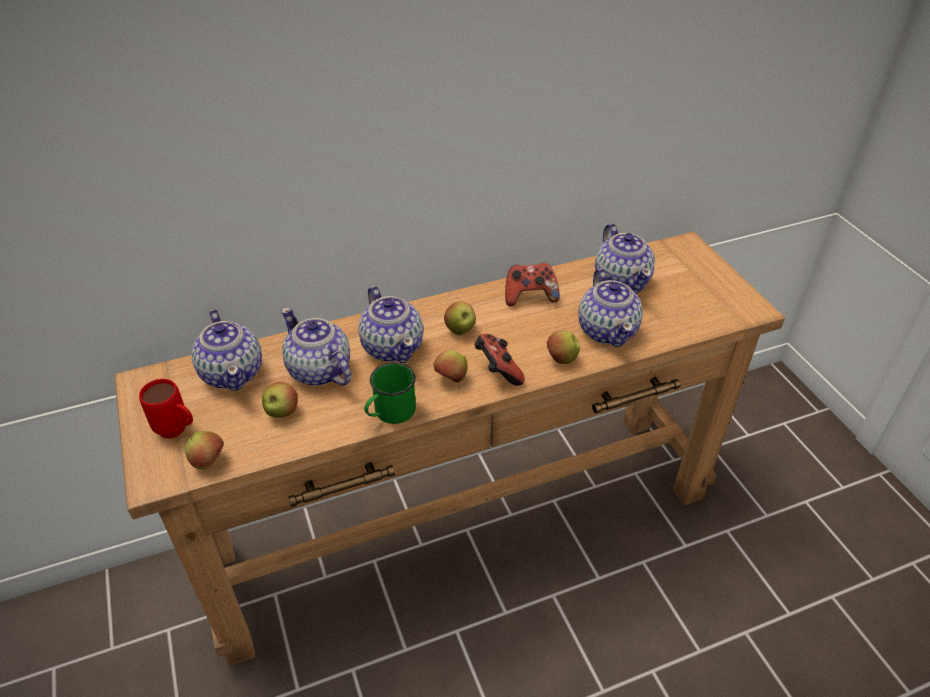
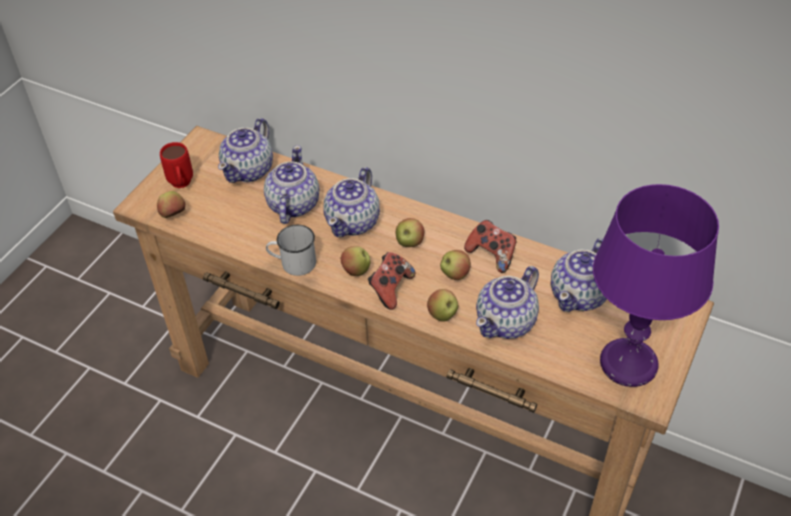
camera: 50 degrees right, 5 degrees up
(282, 412) = (241, 215): apple -> apple (455, 274)
(390, 413) = (293, 263): green mug -> white mug
(712, 299) = (628, 364): none -> purple table lamp

